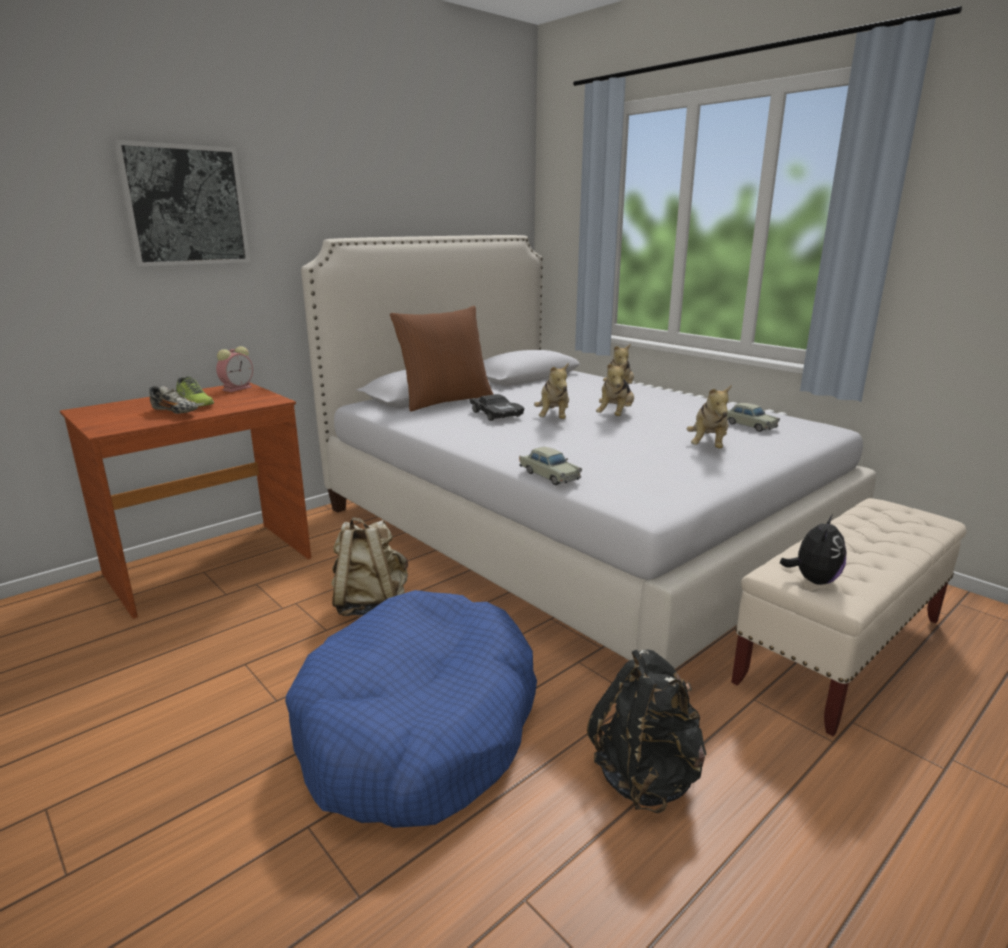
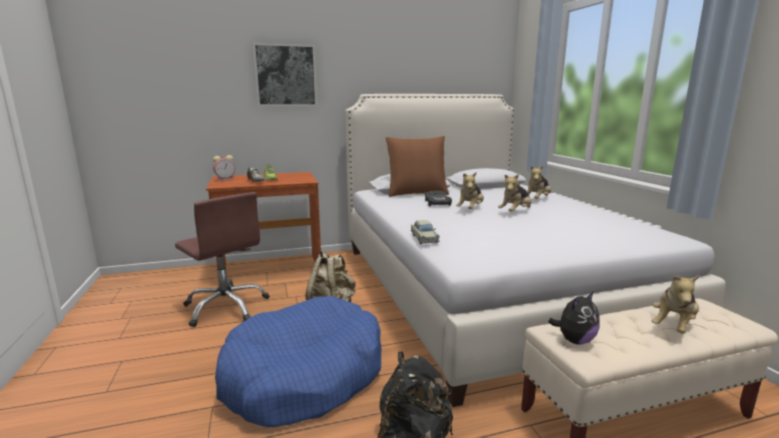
camera: 25 degrees right, 5 degrees down
(180, 651) = (226, 307): none -> brown office chair
(238, 388) = (300, 174): alarm clock -> alarm clock (225, 179)
(708, 446) = (558, 237): plush toy -> plush toy (673, 326)
(748, 425) = (611, 229): beige toy car -> none

